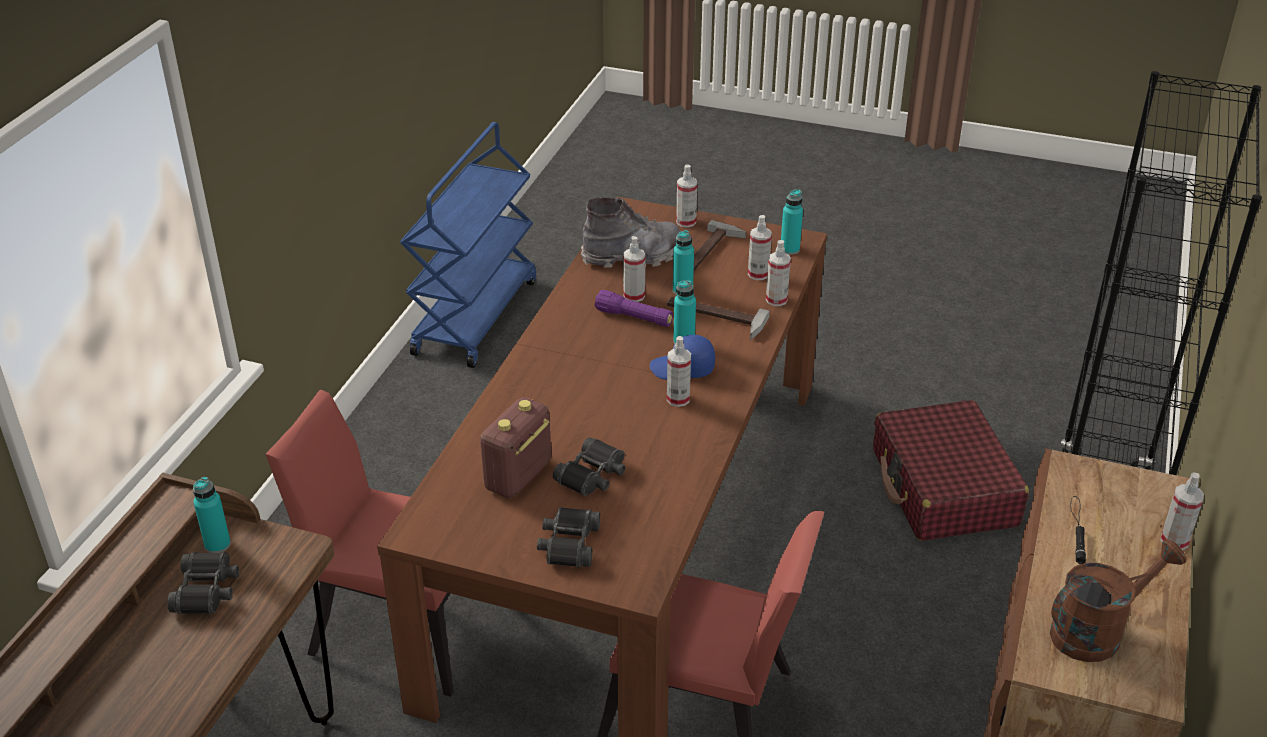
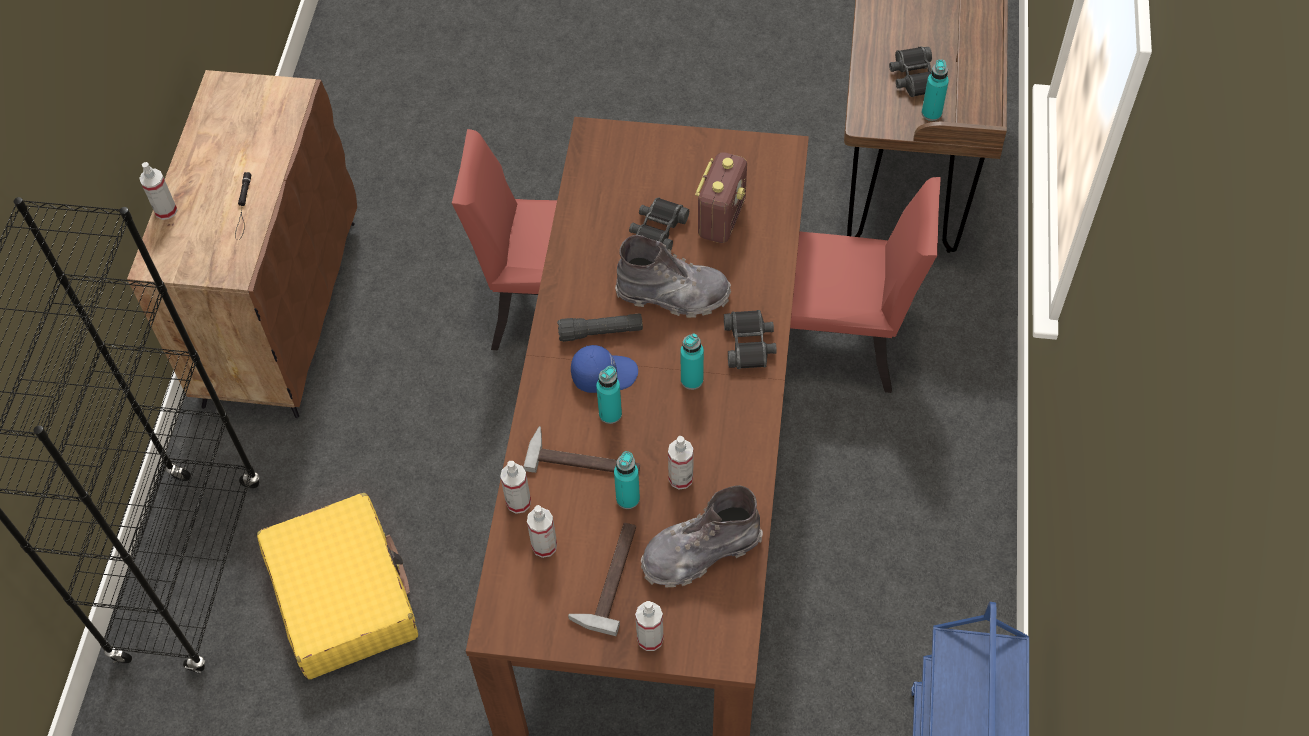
camera: 170 degrees right, 20 degrees up
(568, 544) = (658, 162): black binoculars -> black binoculars (749, 344)
(595, 418) = (673, 295): none -> grey boot
(634, 318) = (671, 441): purple flashlight -> none
(678, 399) = (600, 332): spray bottle -> black flashlight
(789, 249) = (510, 604): turquoise bottle -> turquoise bottle (692, 380)
(943, 488) = (343, 595): red suitcase -> yellow suitcase
(1096, 631) = (248, 123): brown watering can -> none

